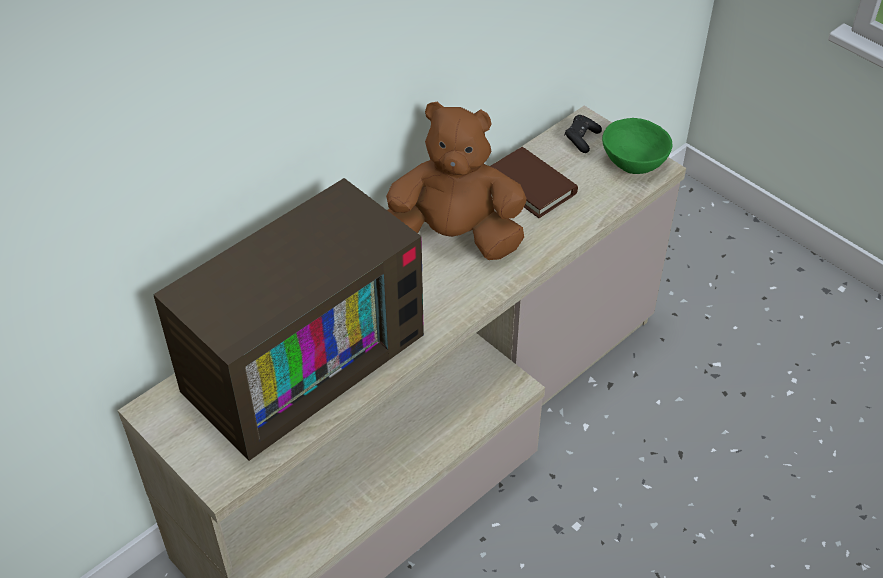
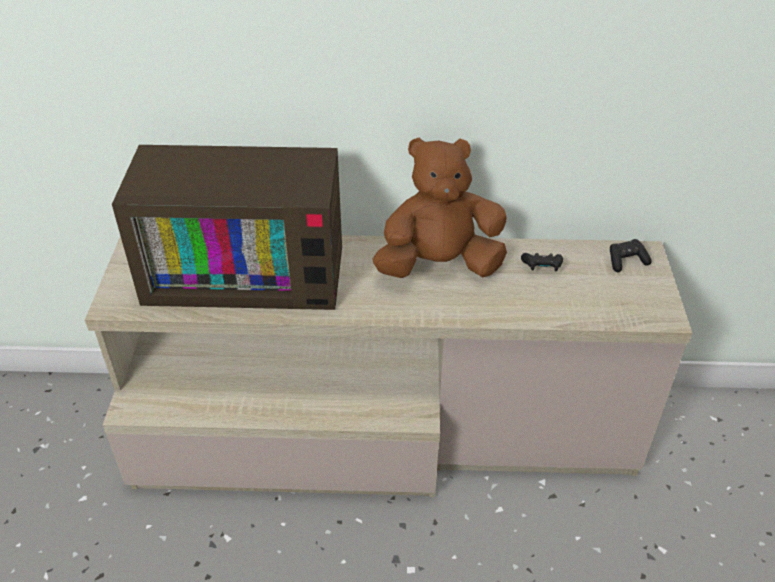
camera: 45 degrees right, 5 degrees down
(453, 237) = (439, 265): brown plush toy -> brown plush toy turned 60 degrees counterclockwise
(530, 186) = (542, 268): brown book -> black game controller
(633, 162) = (649, 301): green bowl -> none

